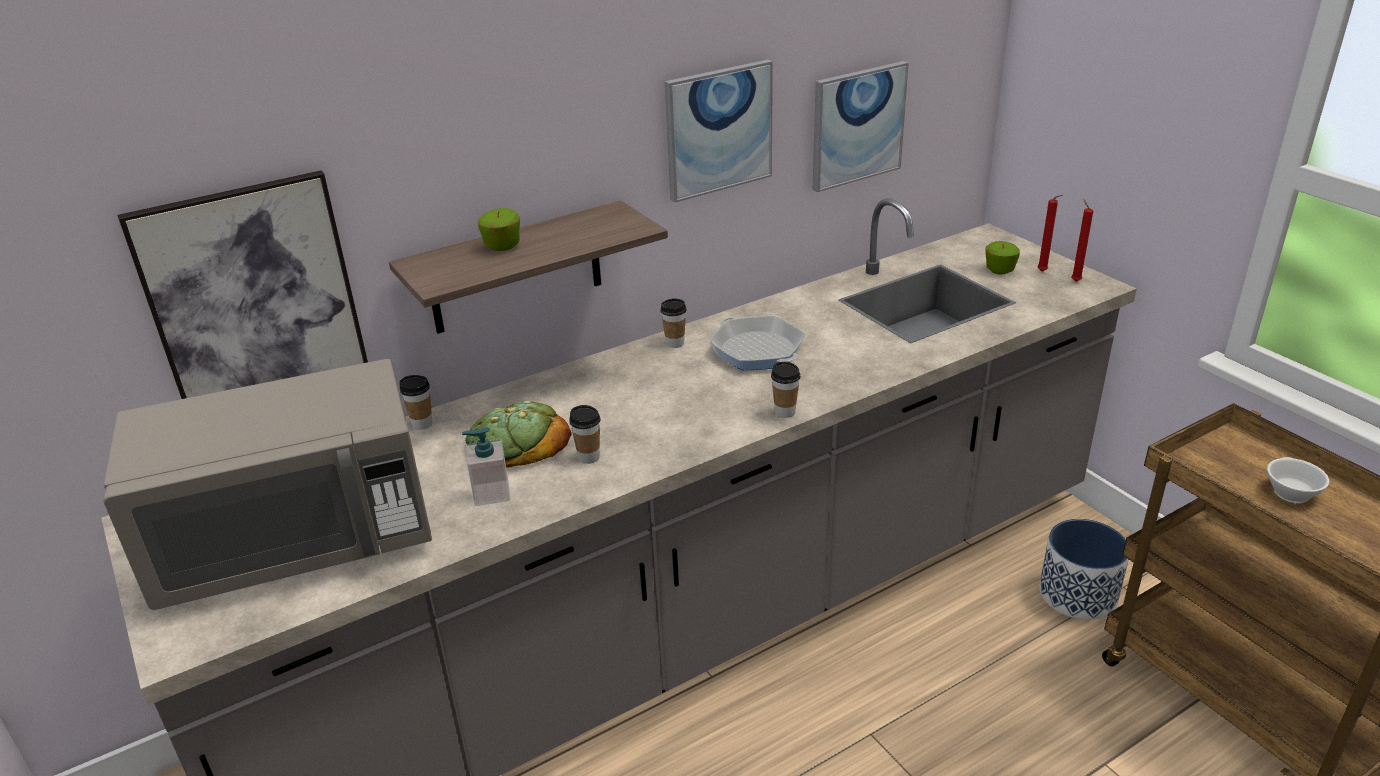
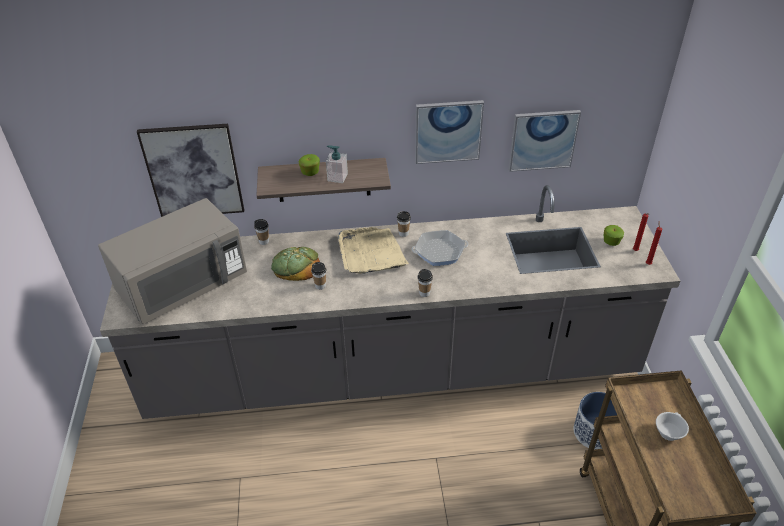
camera: 25 degrees right, 10 degrees up
(297, 542) = (183, 285): grey microwave -> grey microwave turned 45 degrees counterclockwise
(491, 493) = (269, 289): soap dispenser -> soap dispenser (337, 177)
(641, 384) = (370, 253): none -> beige tray
(757, 350) = (439, 251): frying pan -> frying pan turned 90 degrees clockwise

